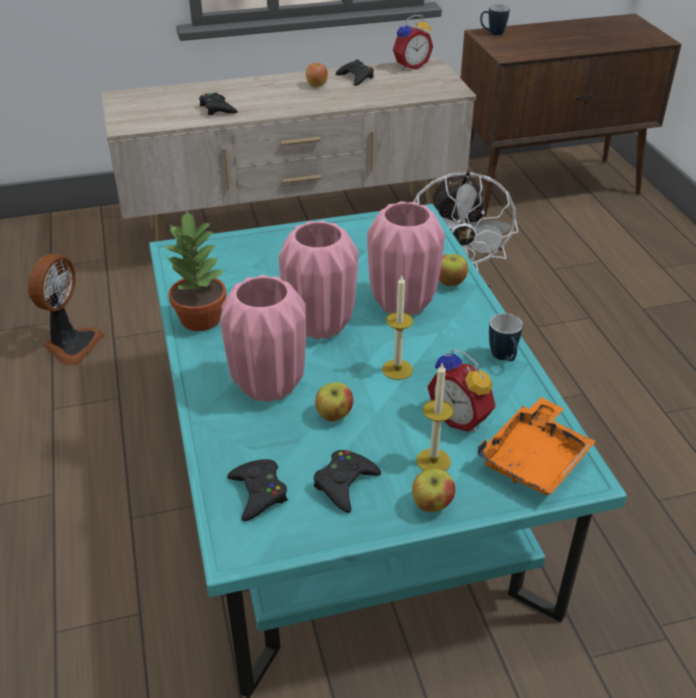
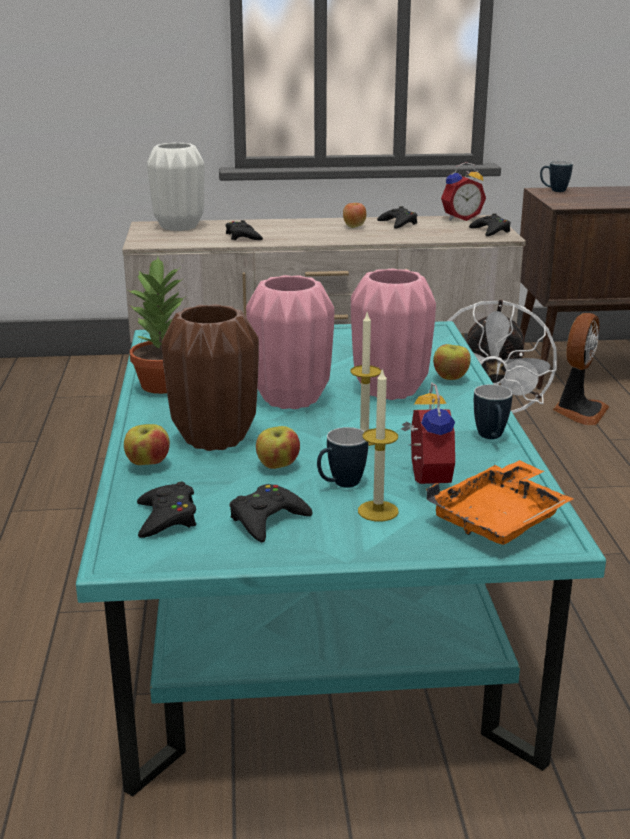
camera: 10 degrees right, 15 degrees down
(71, 344) = (50, 460): fan -> fan (578, 411)
(151, 97) = (179, 226): none -> white vase
(269, 386) = (215, 439): pink vase -> brown vase
(393, 432) = (340, 485): none -> mug
(432, 504) = (362, 544): apple -> apple (148, 464)
(442, 83) = (490, 231): none -> black game controller
(461, 418) = (424, 480): alarm clock -> alarm clock turned 150 degrees counterclockwise

